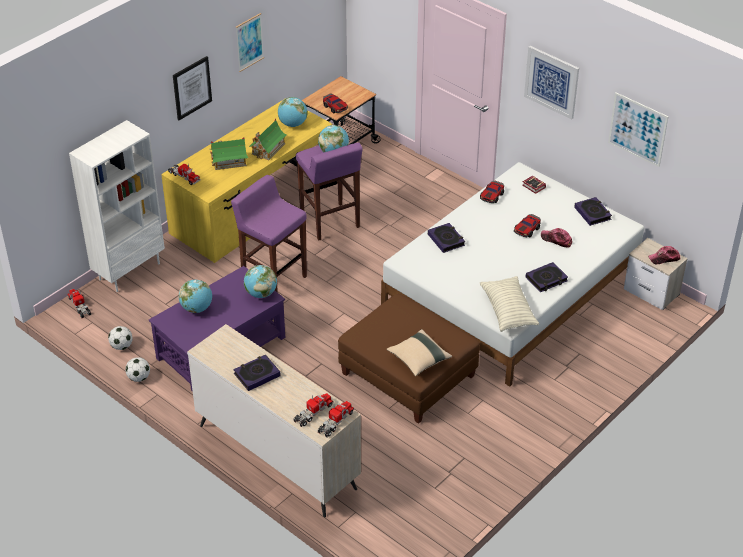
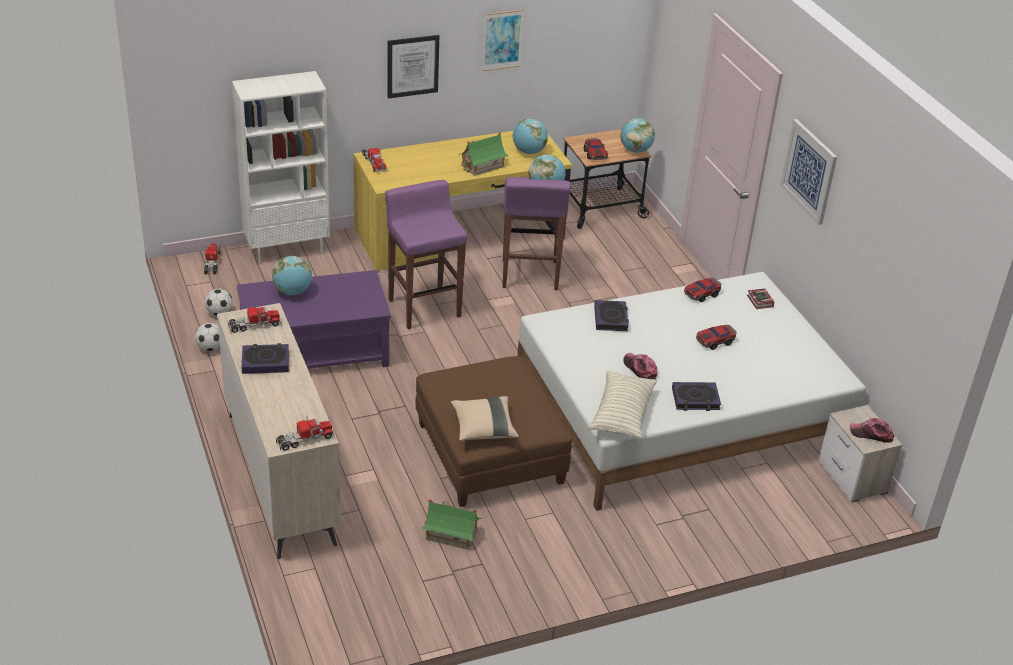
camera: 25 degrees right, 5 degrees down
(229, 162) = (431, 164): toy house -> toy house (451, 534)
(261, 293) = (370, 302): globe -> globe (635, 150)
(313, 413) = (289, 421): toy truck -> toy truck (254, 325)
(556, 240) = (742, 363): cap -> cap (640, 369)
(592, 213) = (810, 352): book -> none
(637, 129) = (880, 252): picture -> none

